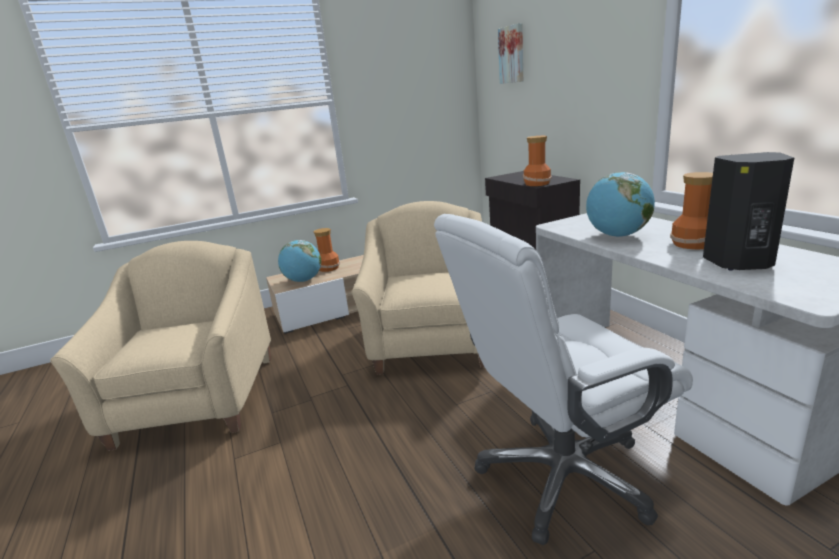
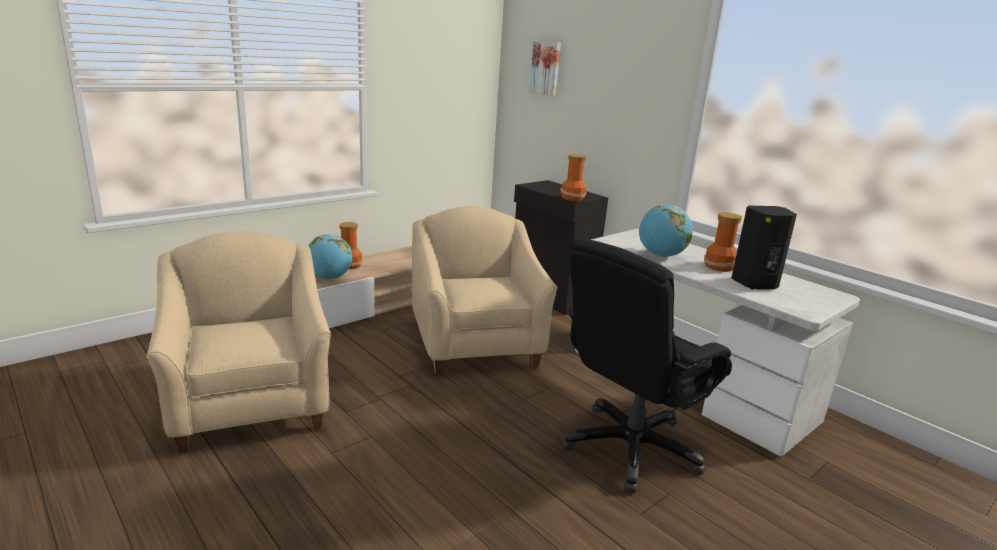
camera: 20 degrees left, 0 degrees up
(562, 476) = (631, 448): white office chair -> black office chair

